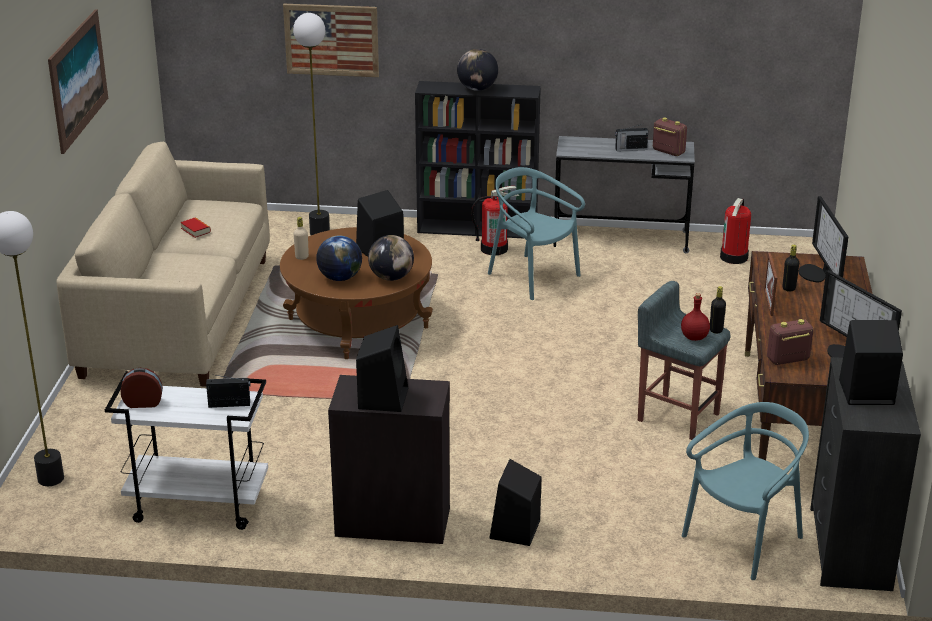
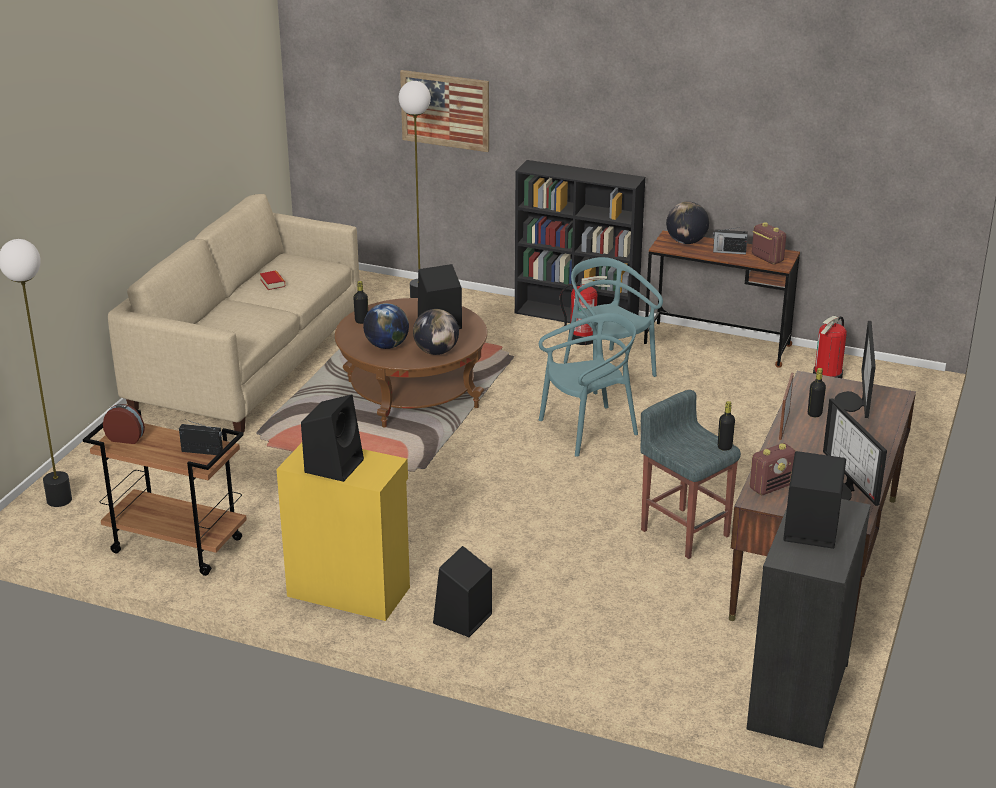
camera: 15 degrees right, 0 degrees up
(78, 79) = (162, 124): picture -> none
(196, 505) = (175, 546): white cart -> brown cart
(302, 257) = (361, 321): beige bottle -> black bottle
(392, 521) = (348, 590): black cabinet -> yellow cabinet
(477, 89) = (579, 173): globe -> globe (686, 242)
(620, 239) = (717, 344): grey desk -> brown desk
(694, 337) = (697, 451): red bottle -> none
(744, 540) = (690, 668): turquoise chair -> turquoise chair (588, 430)
(787, 360) = (771, 487): radio -> radio turned 150 degrees clockwise

